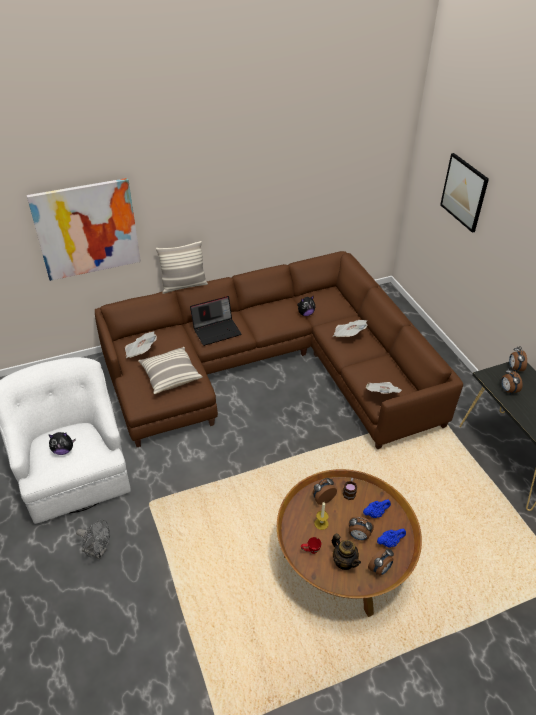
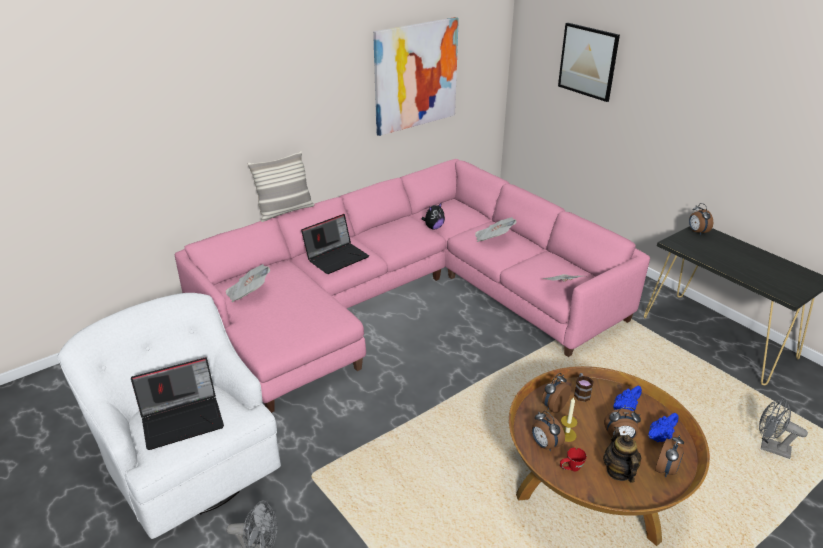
camera: 15 degrees left, 10 degrees down
(63, 450) = (183, 419): plush toy -> laptop
(87, 229) = (160, 141): picture -> picture (415, 76)
(170, 376) = (298, 312): pillow -> none
(273, 367) = (407, 296): brown sofa -> pink sofa
(344, 561) = (618, 471): teapot -> teapot turned 135 degrees counterclockwise
(500, 565) = (770, 448): none -> grey fan
(507, 390) = (703, 252): alarm clock -> alarm clock (544, 445)

